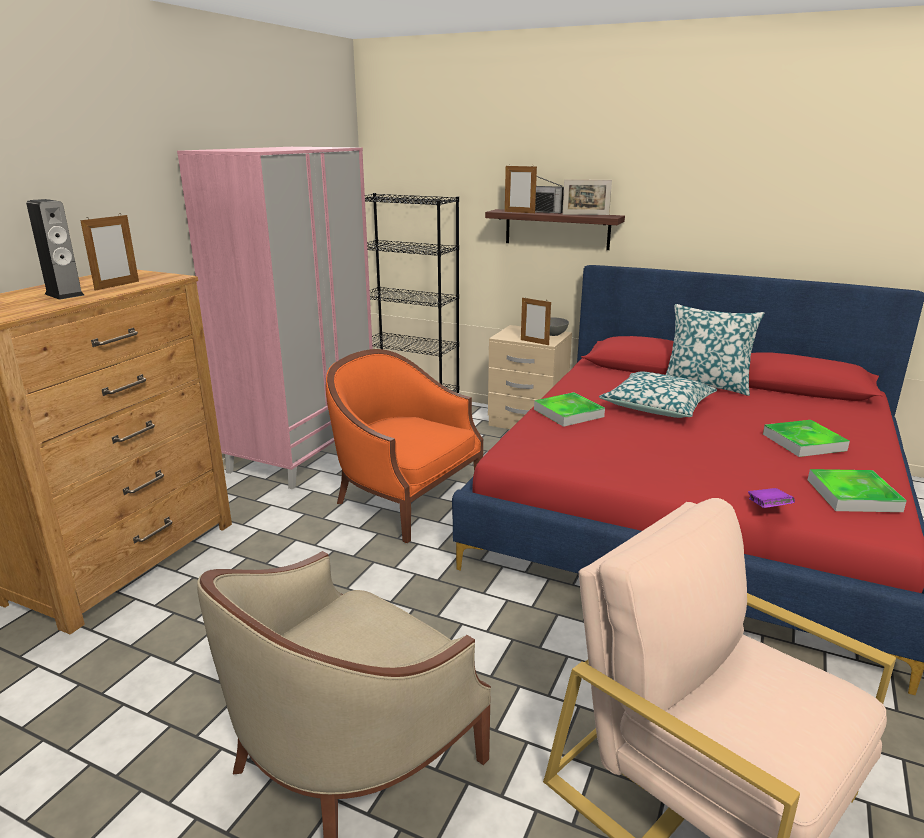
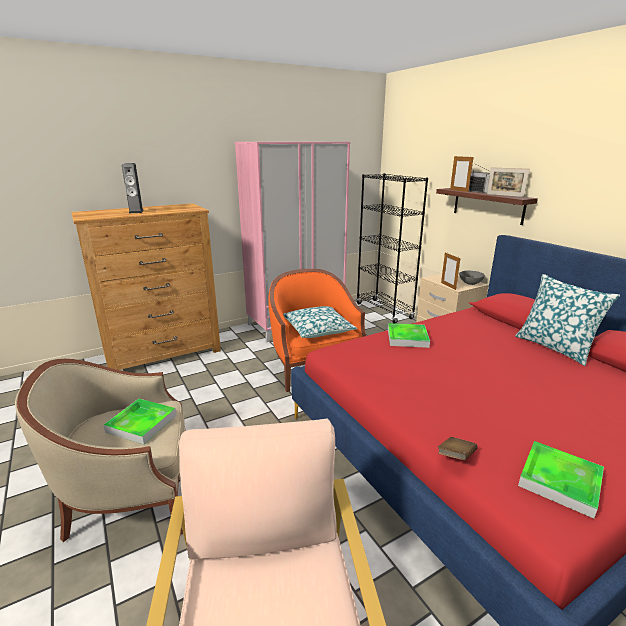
camera: 35 degrees right, 0 degrees up
(117, 285) = (165, 210): picture frame -> none
(657, 406) = (483, 352): pillow -> pillow (318, 329)
(768, 508) = (456, 456): purple book -> brown book
(804, 442) = (579, 419): tray -> tray (142, 423)

